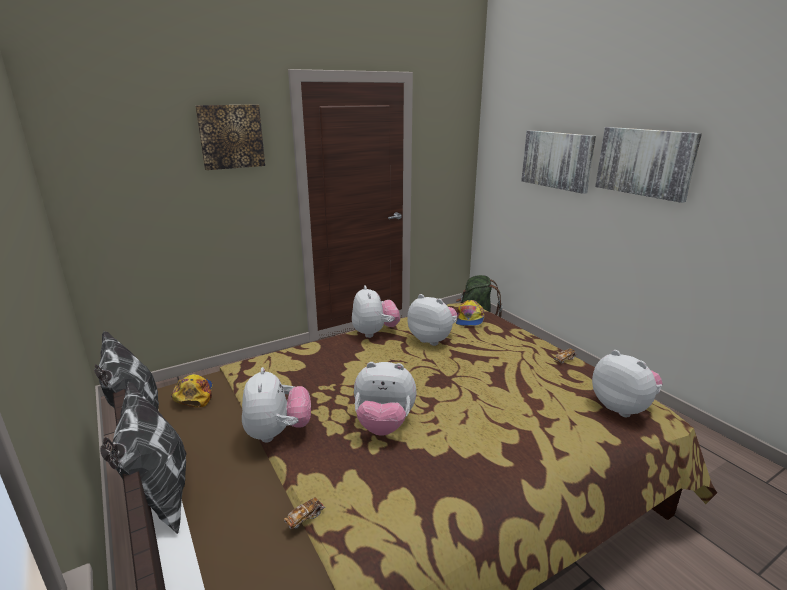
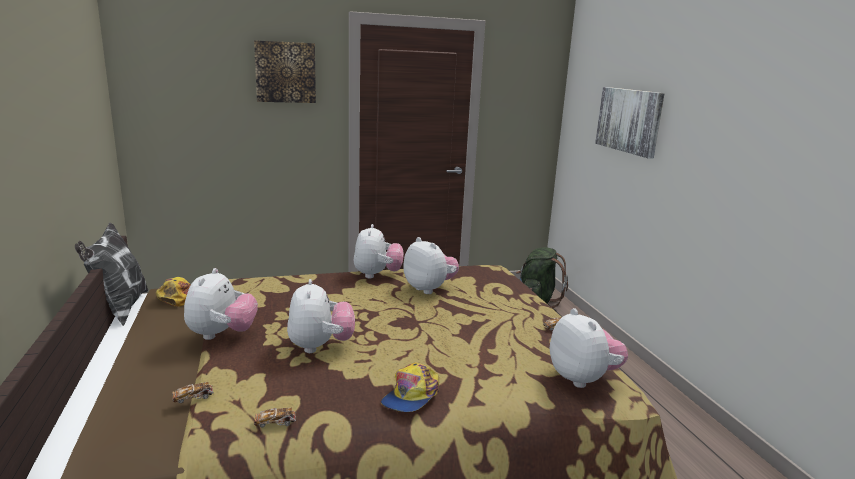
camera: 15 degrees right, 5 degrees down
(161, 497) = (97, 362): pillow -> none
(384, 425) = (320, 346): plush toy -> plush toy turned 120 degrees counterclockwise
(408, 526) = (275, 423): none -> toy car
(469, 319) = (485, 278): cap -> cap (411, 396)
(645, 162) = (707, 123): picture -> none

